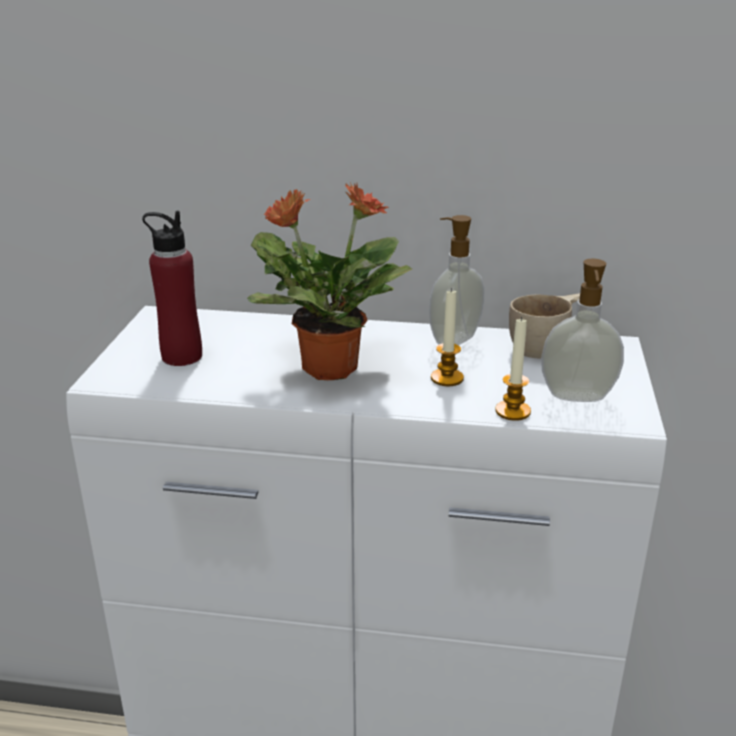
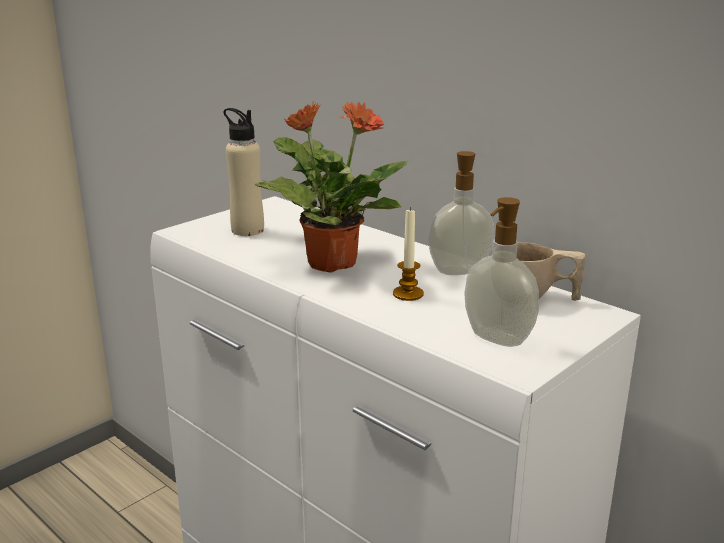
camera: 35 degrees right, 5 degrees down
(181, 356) = (247, 230): red bottle -> beige bottle
(512, 411) = (423, 331): candle -> none

